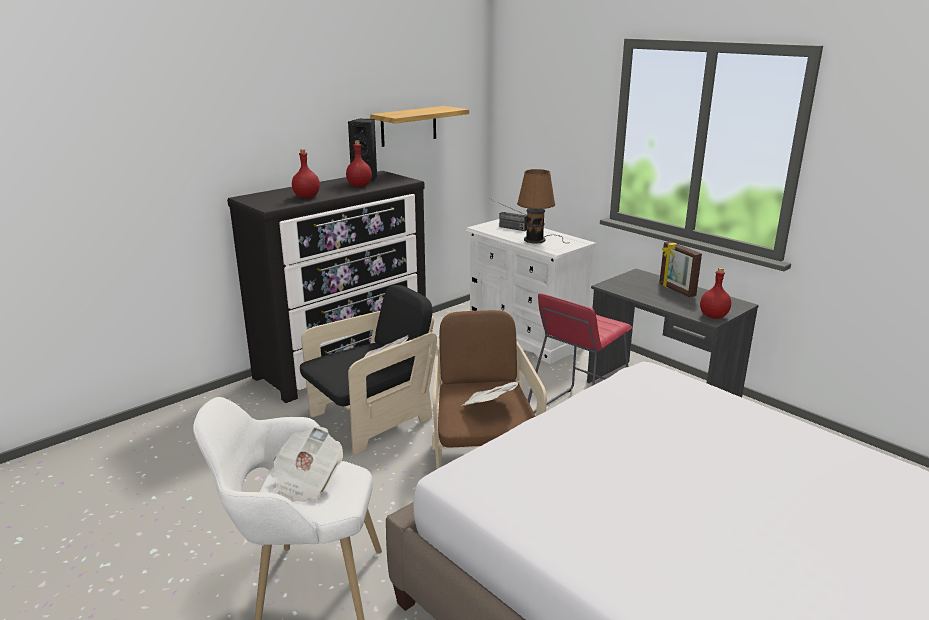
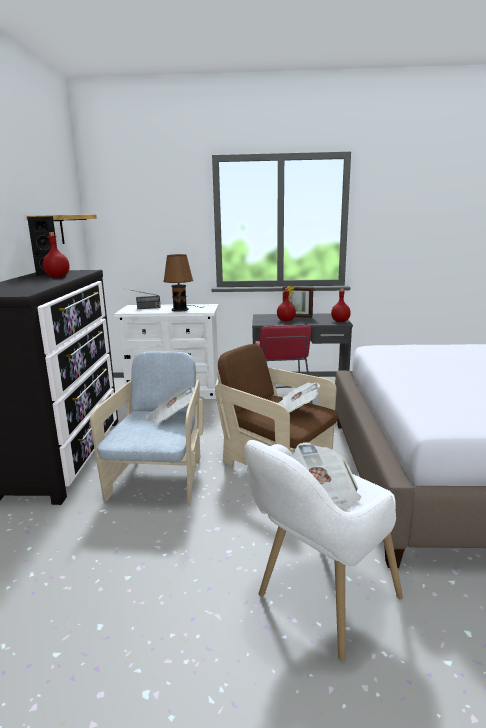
camera: 45 degrees left, 5 degrees down
(306, 197) = (32, 286): red bottle -> red bottle (285, 320)
(371, 419) = (159, 479): black armchair -> beige armchair

